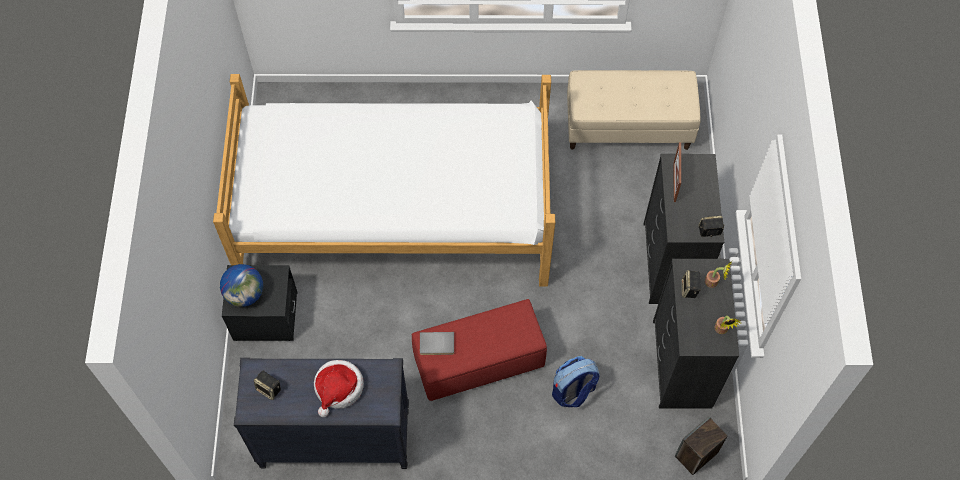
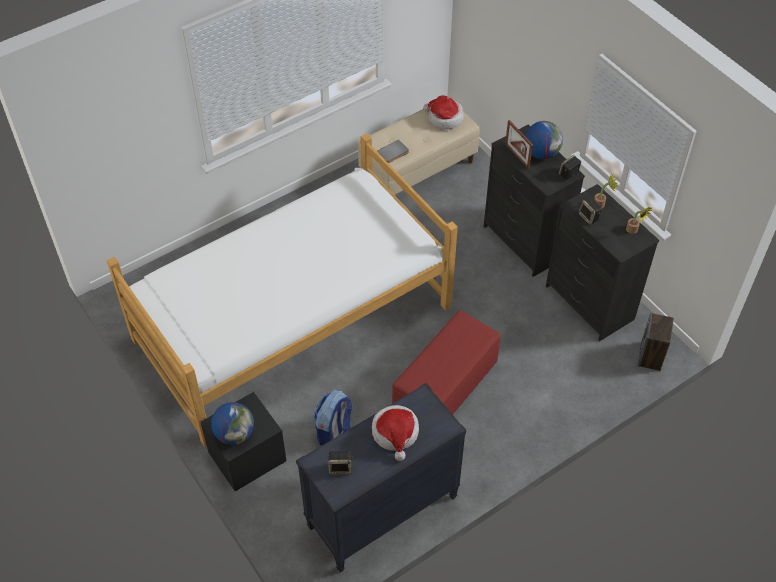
camera: 35 degrees left, 10 degrees down
(437, 345) = (420, 380): grey book -> grey book (393, 153)
(573, 391) = (531, 366): backpack -> backpack (334, 432)
(672, 92) = (444, 118): none -> hat
(701, 193) = (541, 153): none -> globe

